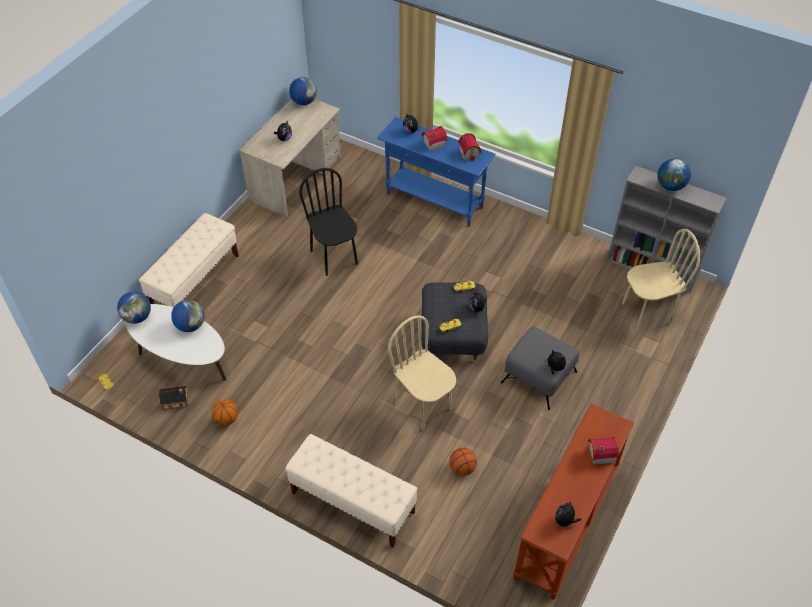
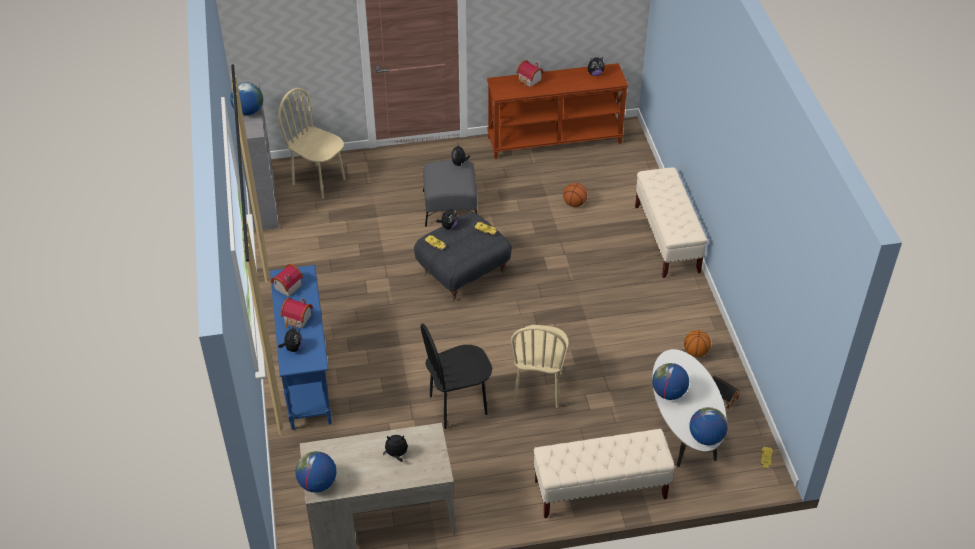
camera: 130 degrees left, 5 degrees down
(334, 257) = (458, 405): black chair -> black chair turned 45 degrees clockwise
(423, 406) = (548, 251): beige chair -> beige chair (539, 387)

